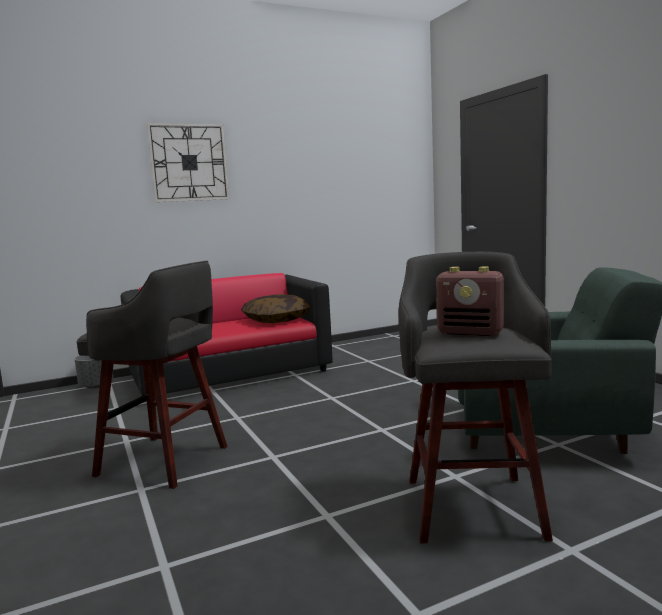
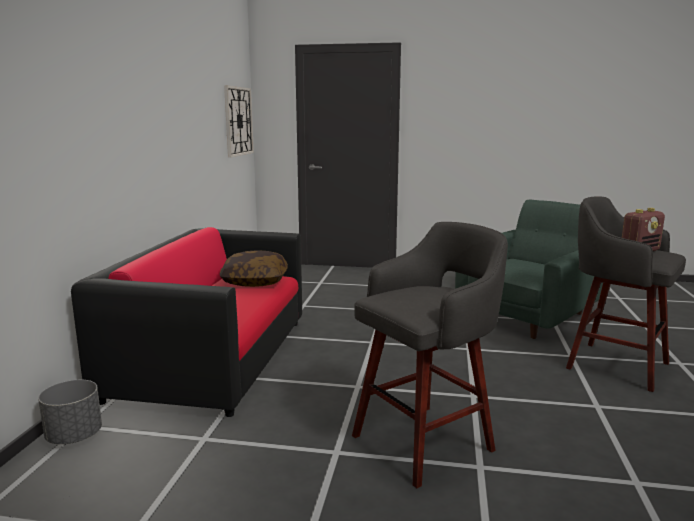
camera: 55 degrees left, 5 degrees up
(189, 162) = (112, 84): wall clock -> wall clock (238, 121)

